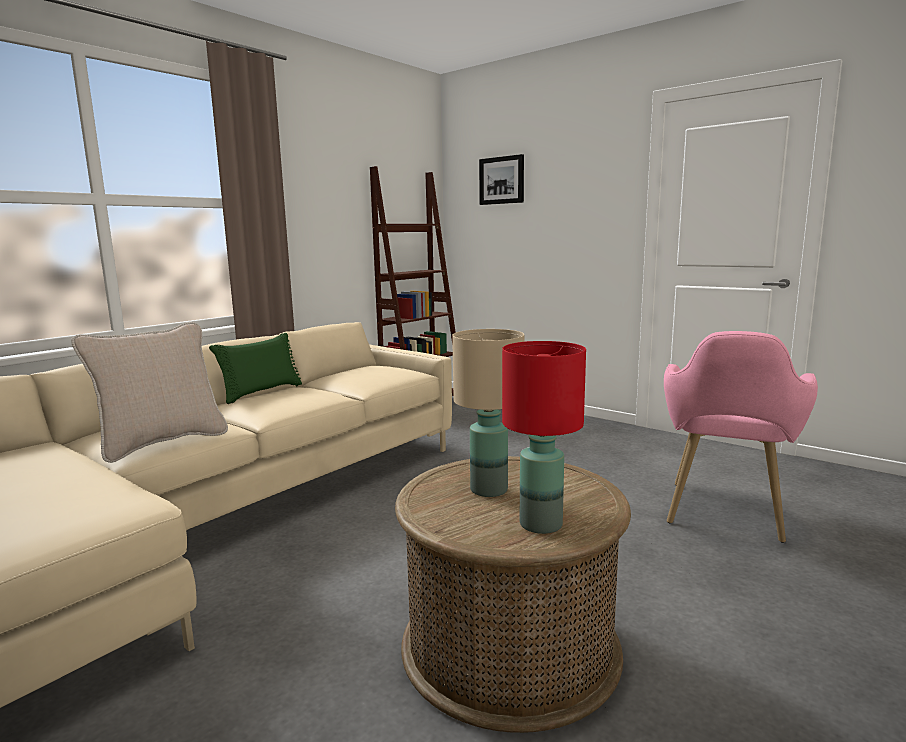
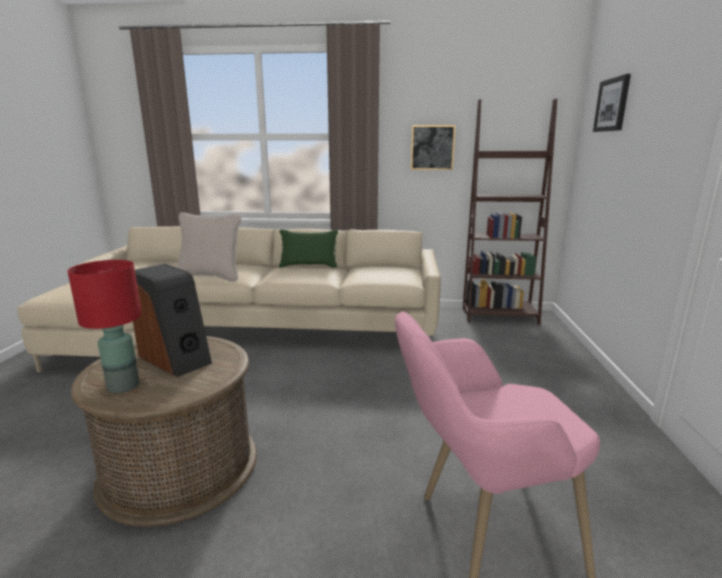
camera: 55 degrees right, 5 degrees up
(333, 220) = (432, 147): none -> picture
(488, 489) = (176, 358): beige table lamp -> speaker

